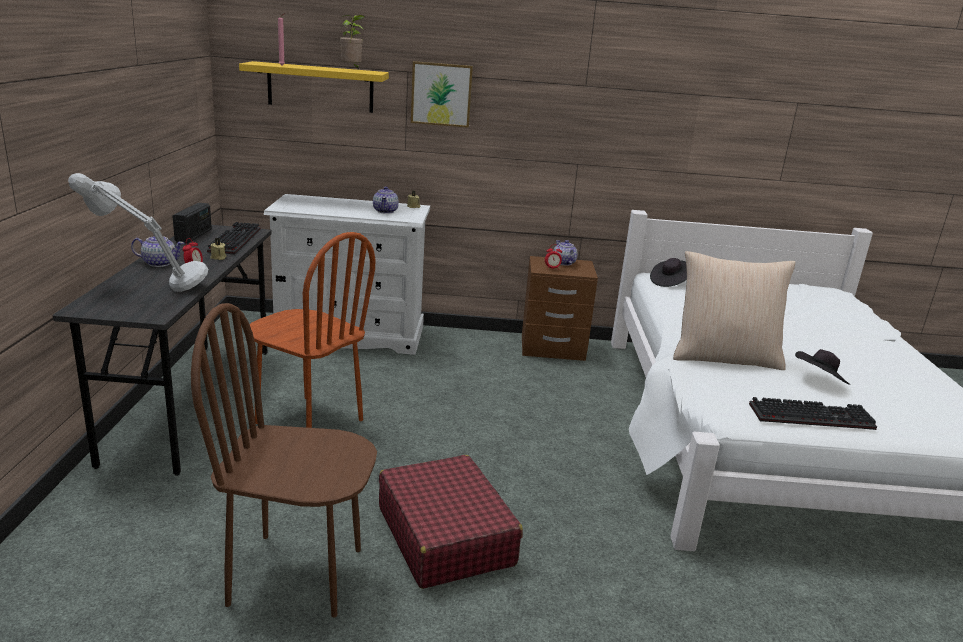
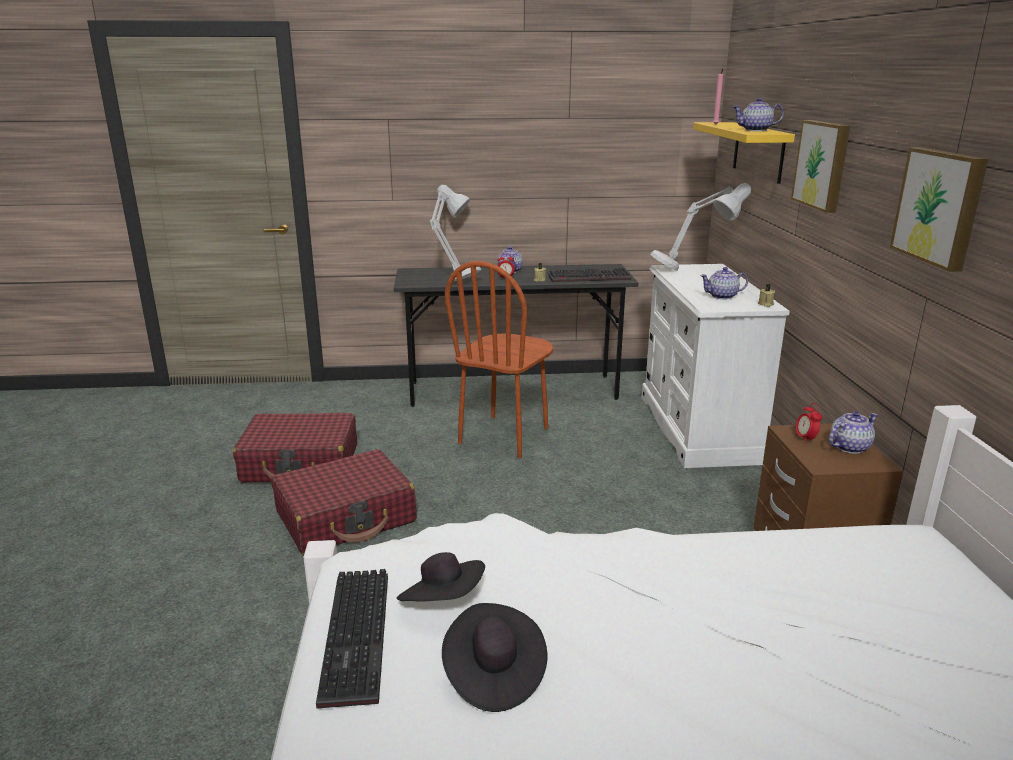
camera: 85 degrees right, 0 degrees up
(194, 236) = (586, 268): radio -> none
(297, 574) = (301, 463): brown chair -> red suitcase
(306, 205) = (693, 272): none -> grey table lamp
(352, 70) = (755, 130): potted plant -> teapot
(583, 111) = (940, 207): none -> picture
(669, 282) = (893, 549): black hat -> black hat (443, 601)
(724, 358) = (546, 574): beige pillow -> none

